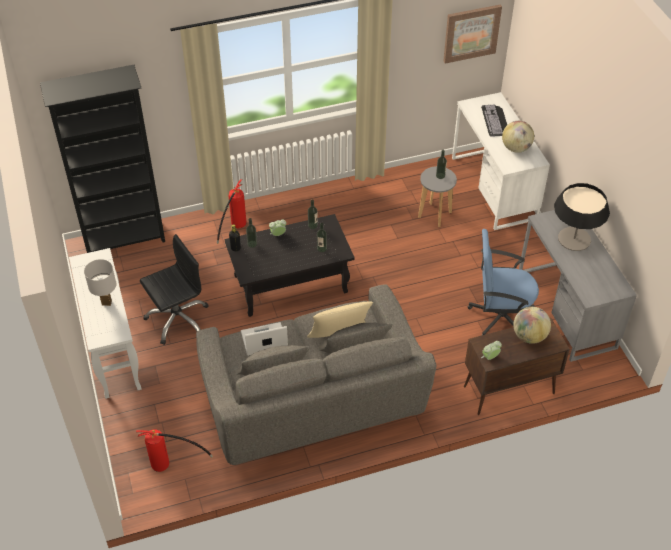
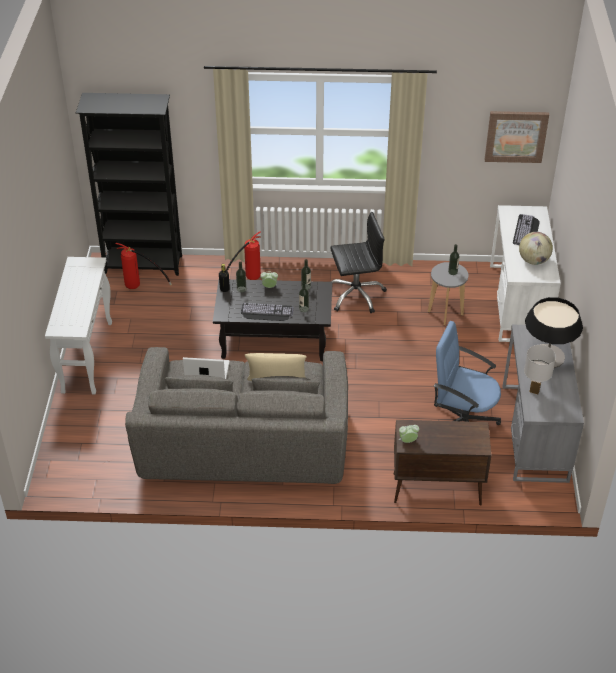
camera: 20 degrees right, 5 degrees down
(107, 303) = (80, 302): white table lamp -> white table lamp (534, 391)
(171, 465) = (90, 464): fire extinguisher -> fire extinguisher (140, 287)
(178, 319) = (156, 344): black office chair -> black office chair (355, 295)
(288, 262) = (266, 313): none -> keyboard
(529, 336) = (457, 433): globe -> none

